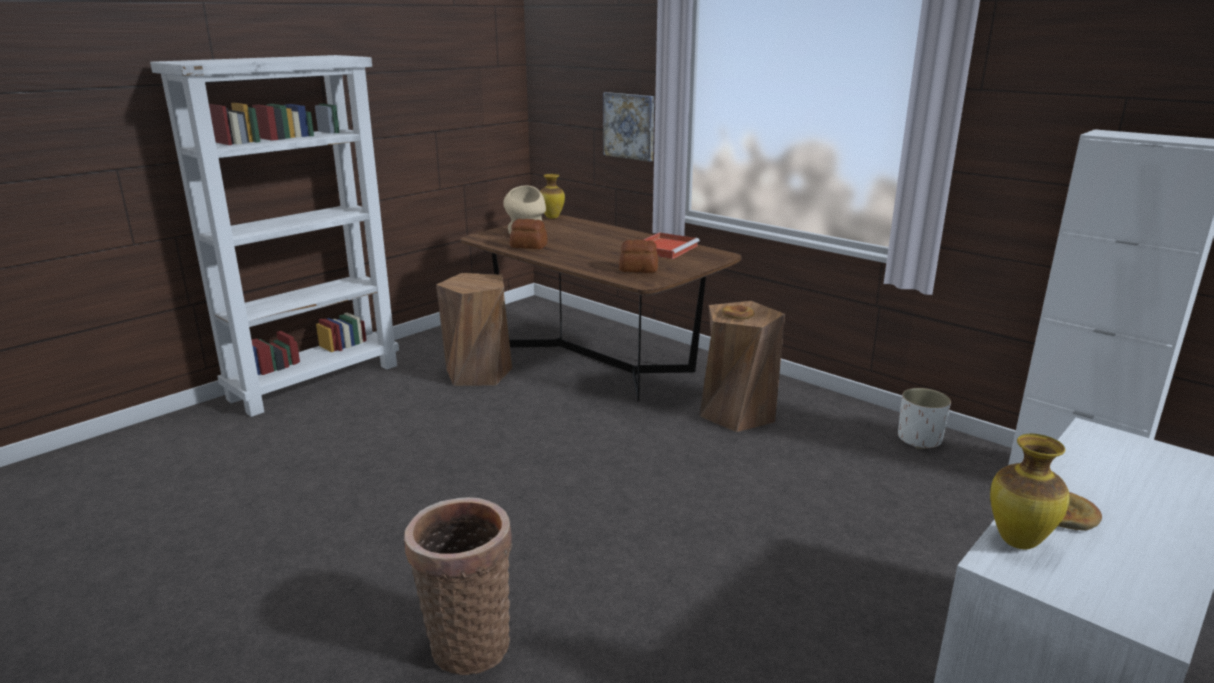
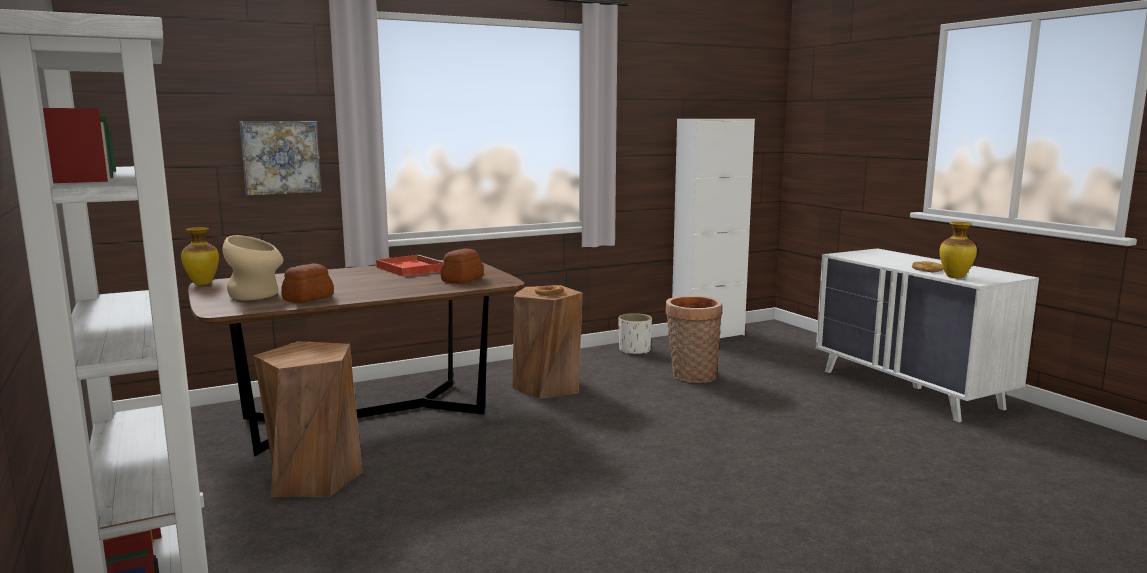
camera: 70 degrees left, 10 degrees down
(467, 642) = (846, 536): basket -> basket (691, 377)

